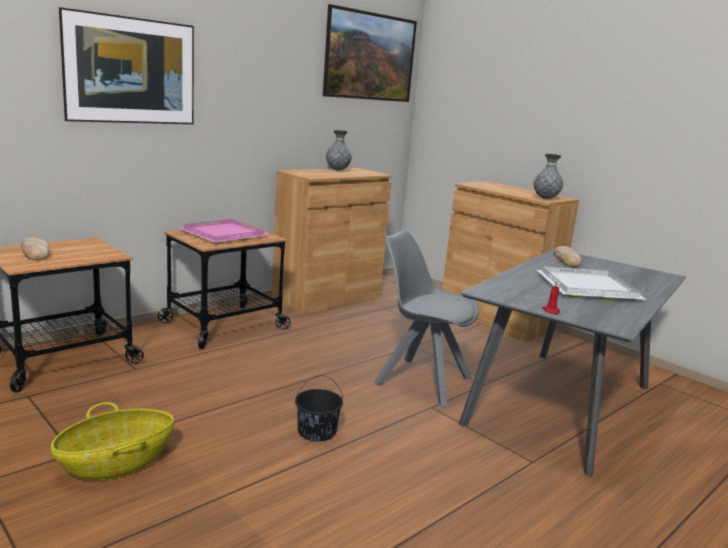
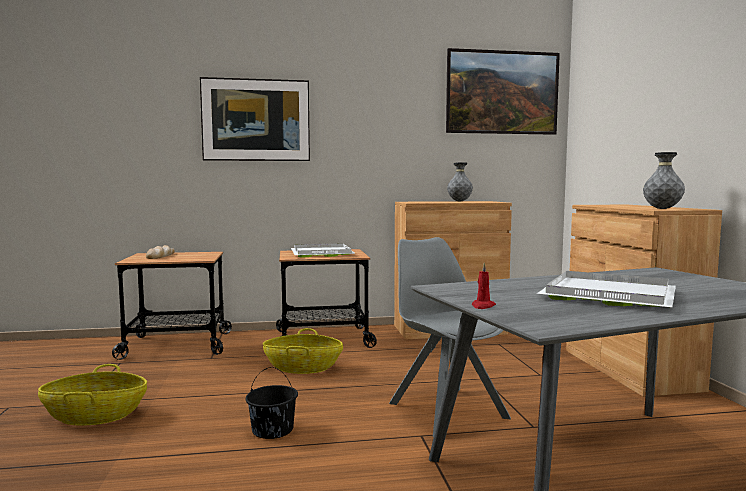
camera: 35 degrees right, 10 degrees down
(223, 235) = (321, 253): pink tray -> white tray
(252, 363) = (303, 367): none -> basket
(567, 260) = (647, 275): bread -> none

